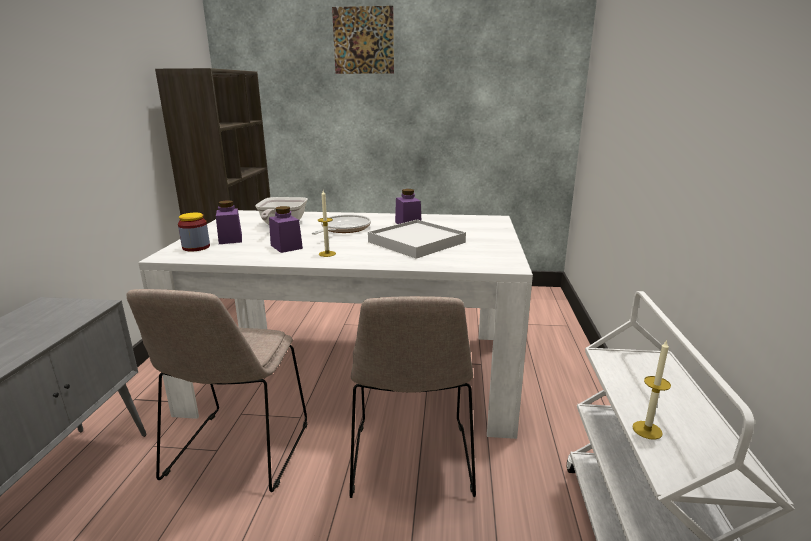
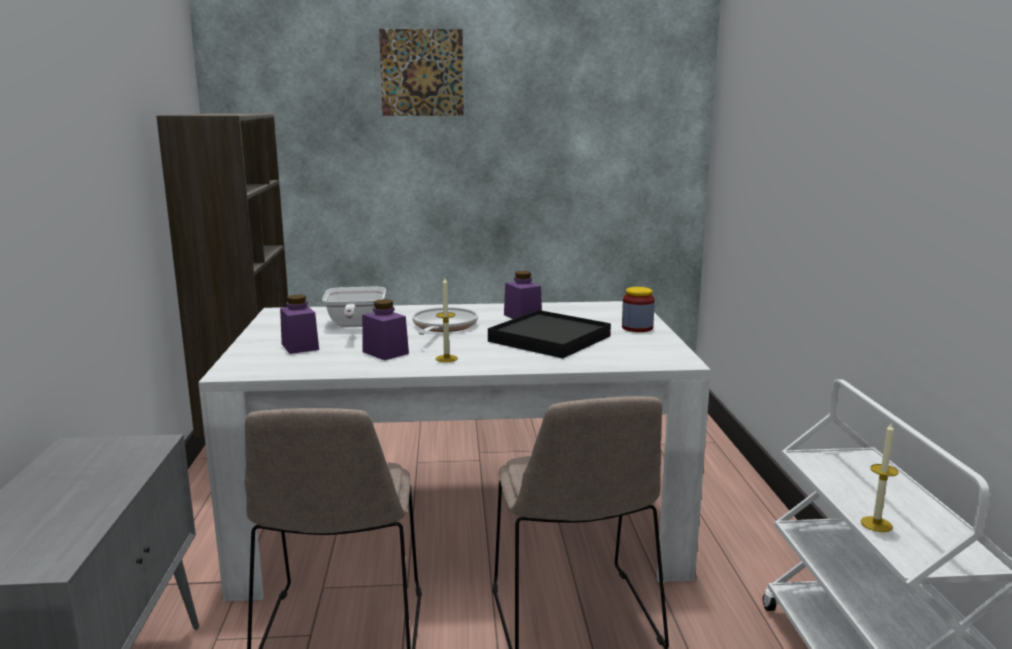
camera: 10 degrees left, 5 degrees down
(196, 247) = (262, 359): jar -> jar (637, 328)
(416, 242) = (549, 339): white tray -> black tray

